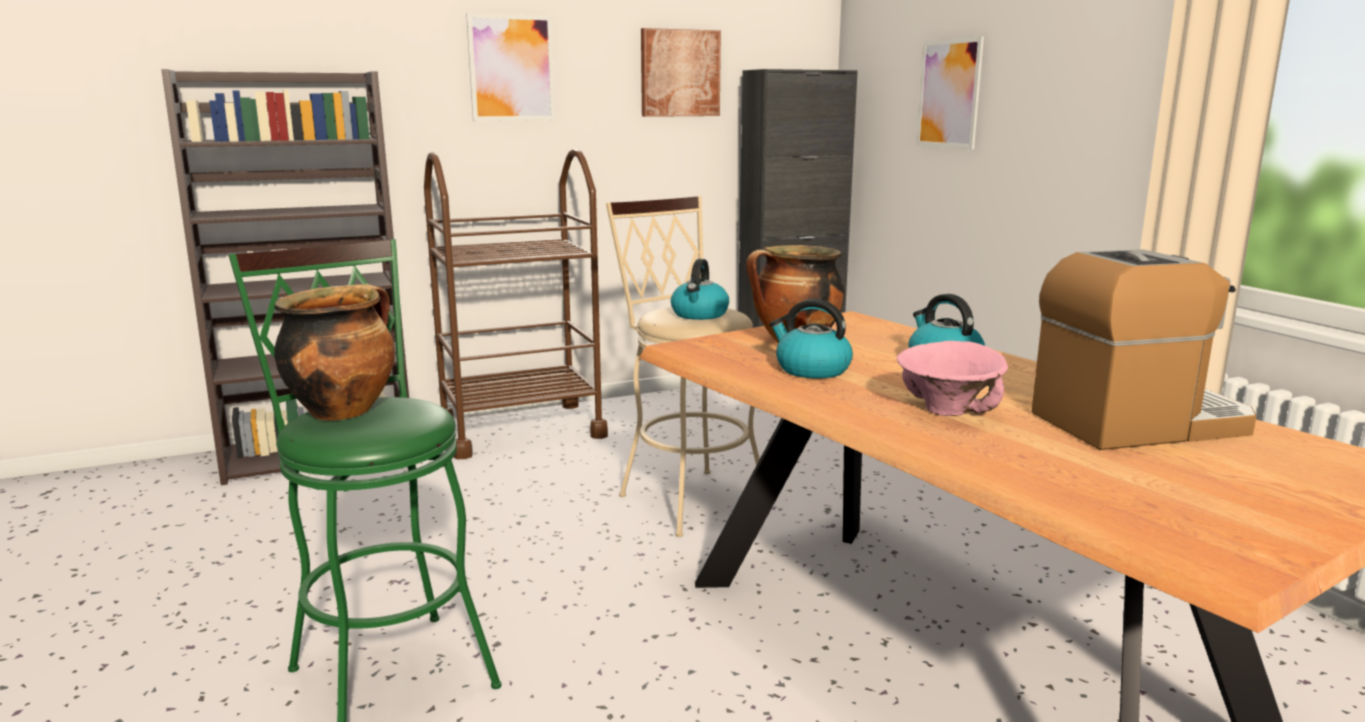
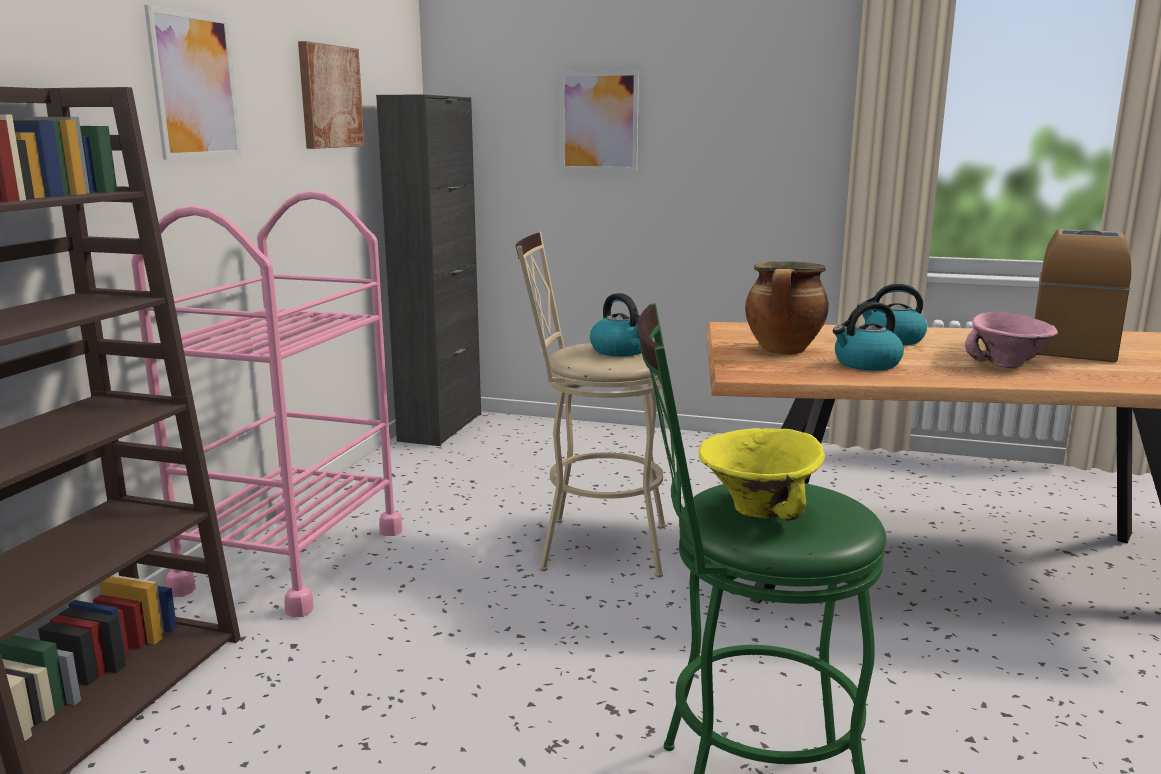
camera: 50 degrees left, 0 degrees up
(343, 410) = (755, 511): cooking pot -> yellow bowl
(520, 429) = (292, 560): brown cart -> pink cart

